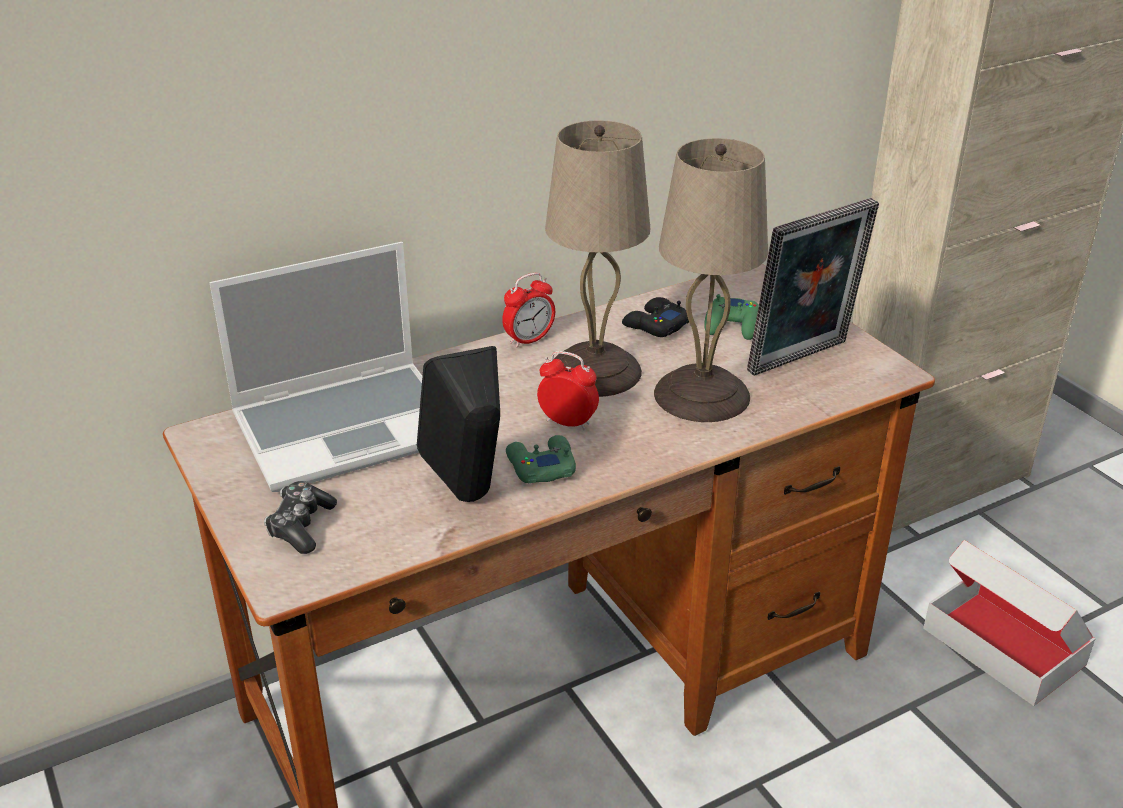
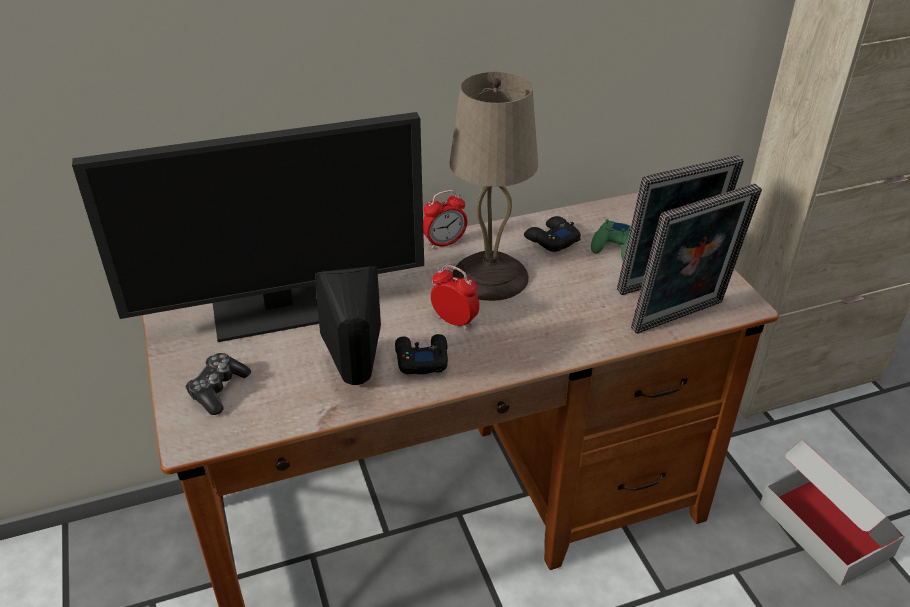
camera: 10 degrees right, 5 degrees up
(348, 426) = (280, 305): laptop -> monitor
(540, 466) = (421, 359): green game controller -> black game controller
(701, 393) = (572, 307): beige table lamp -> none
(829, 394) = (681, 319): none -> picture frame

